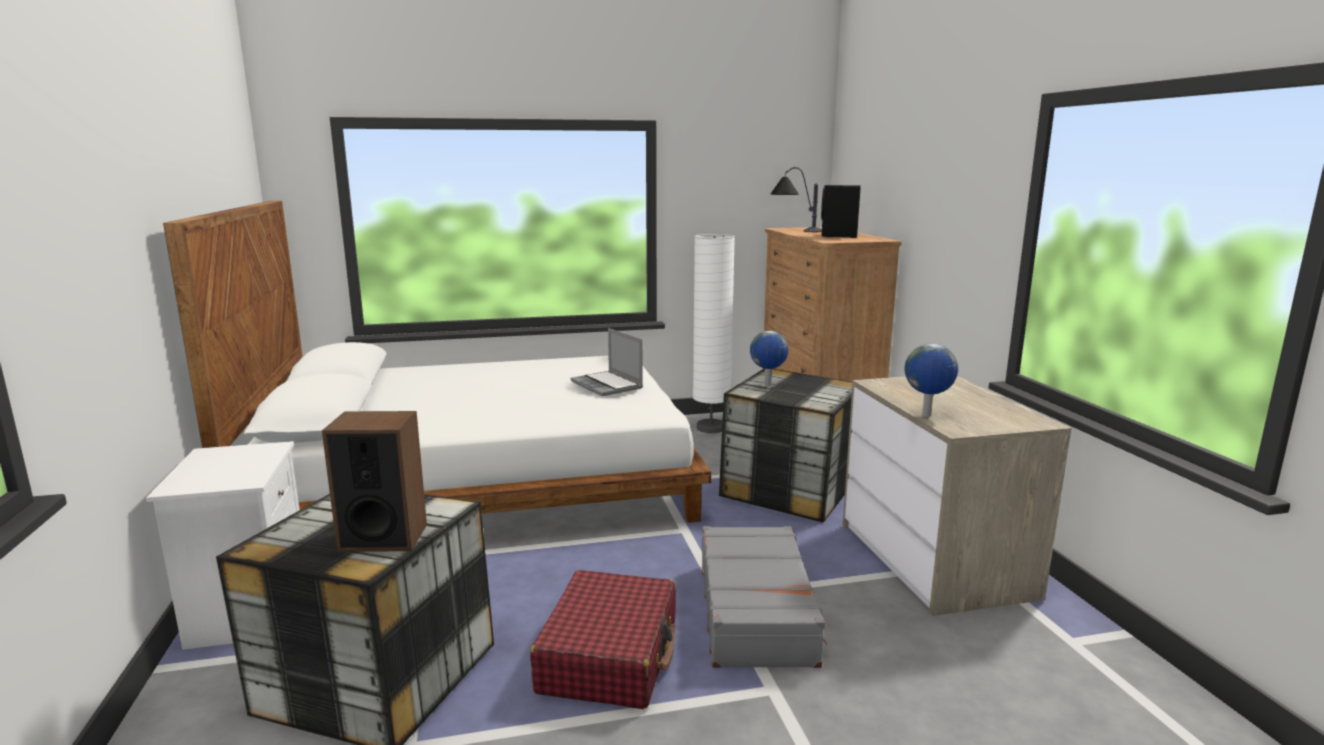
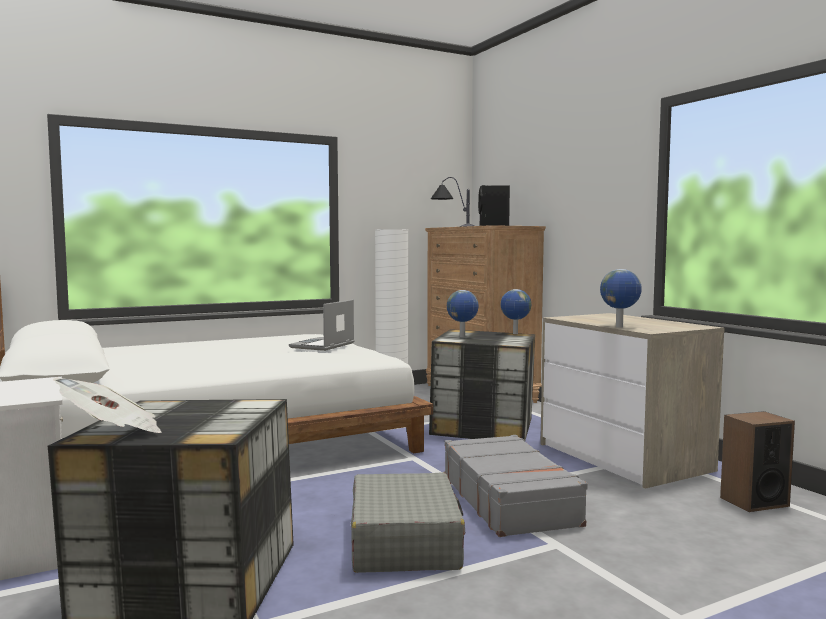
camera: 15 degrees left, 10 degrees down
(281, 543) = (112, 432): none -> newspaper
(383, 537) = (217, 421): speaker -> speaker (754, 501)
(608, 385) = (323, 345): laptop -> laptop turned 75 degrees clockwise
(610, 656) = (405, 541): red suitcase -> grey suitcase
(838, 382) = (515, 333): none -> globe

